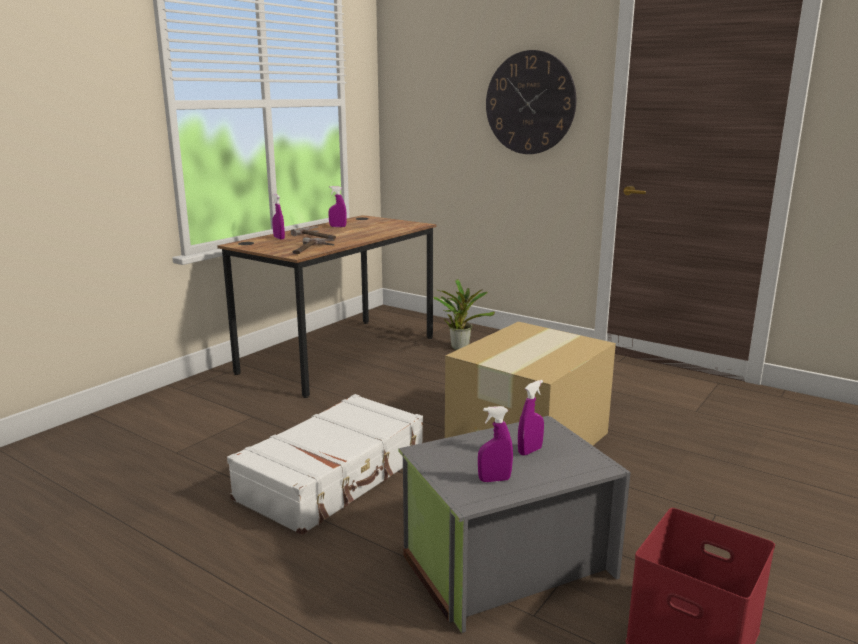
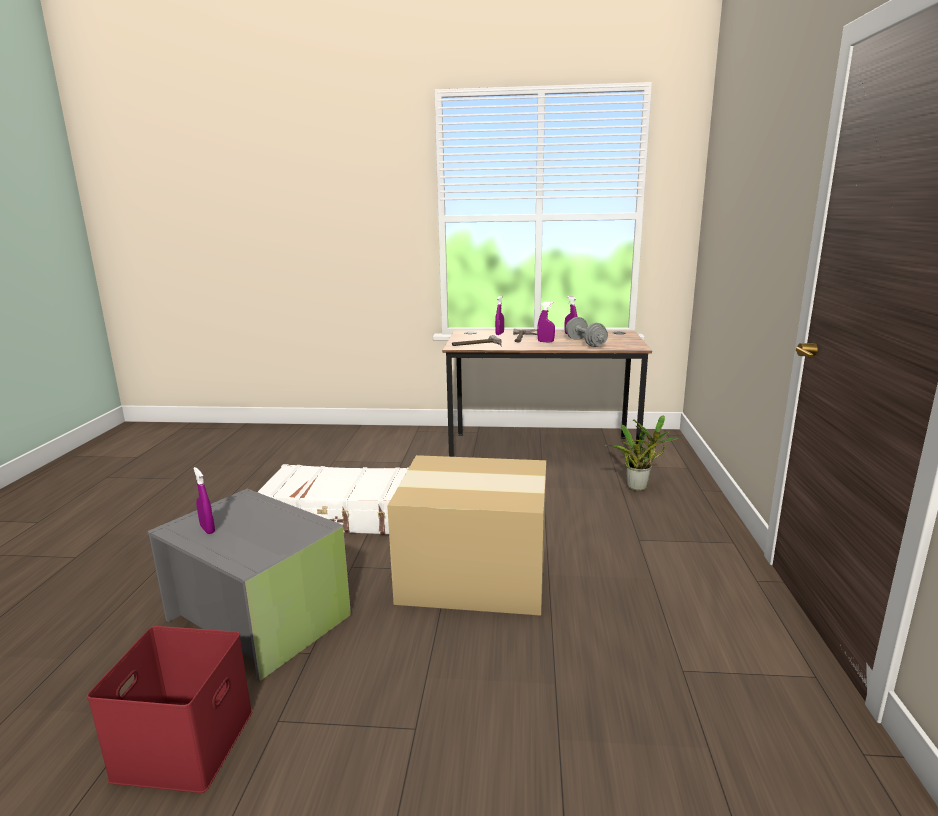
camera: 60 degrees right, 0 degrees up
(376, 229) = (585, 343): none -> grey dumbbell
(530, 103) = (766, 219): wall clock -> none
(530, 451) = (264, 532): purple spray bottle -> purple spray bottle (545, 342)

